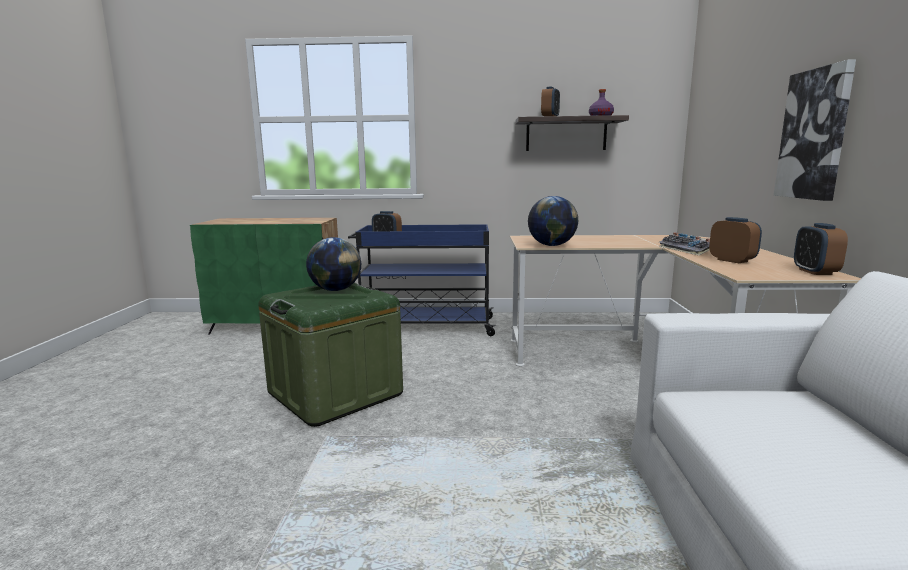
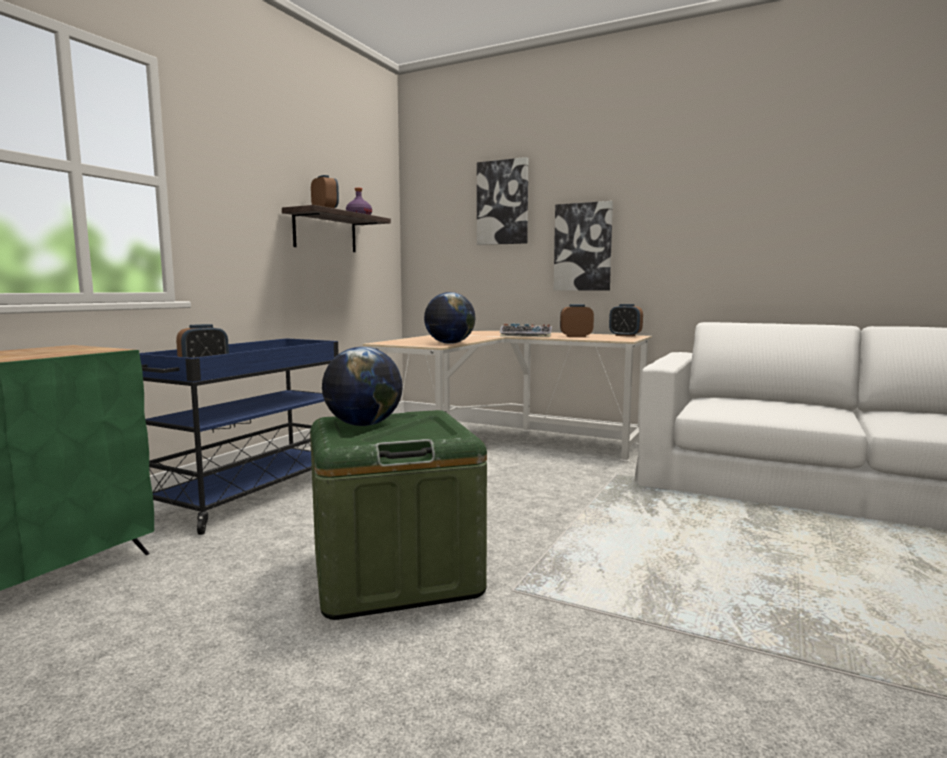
camera: 65 degrees left, 5 degrees down
(753, 80) = (502, 203): none -> picture

